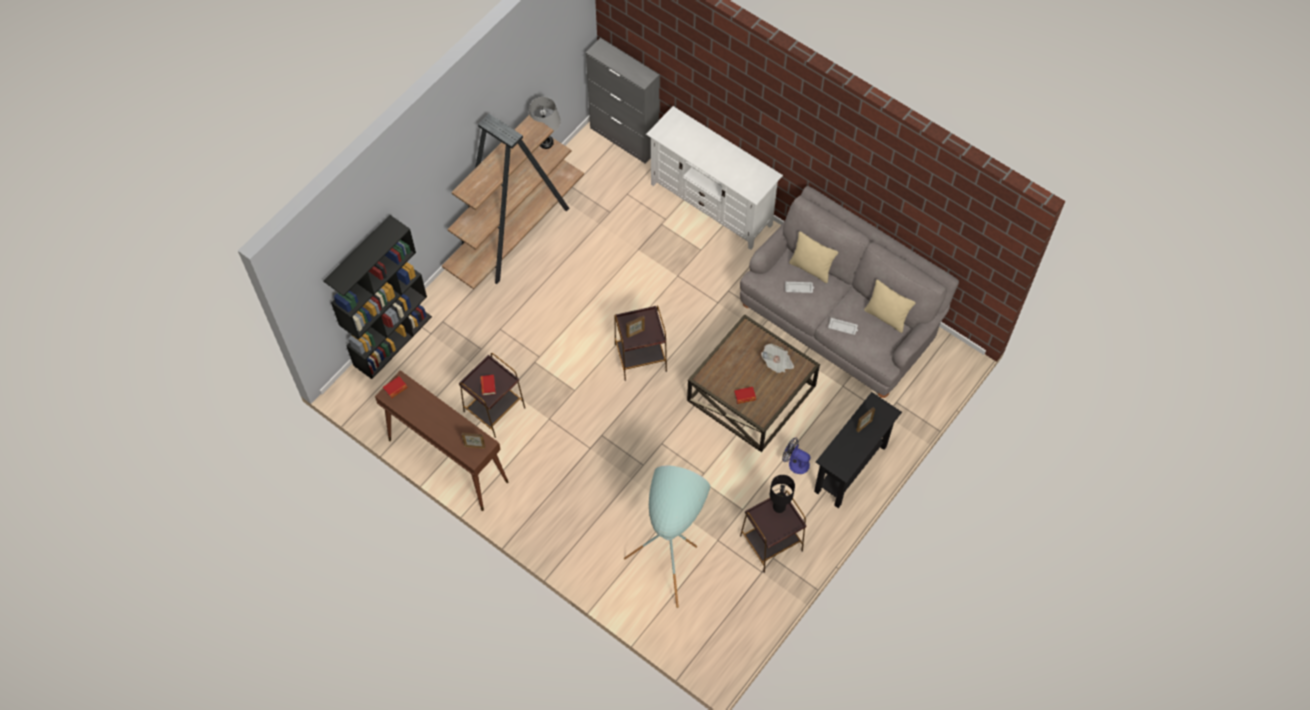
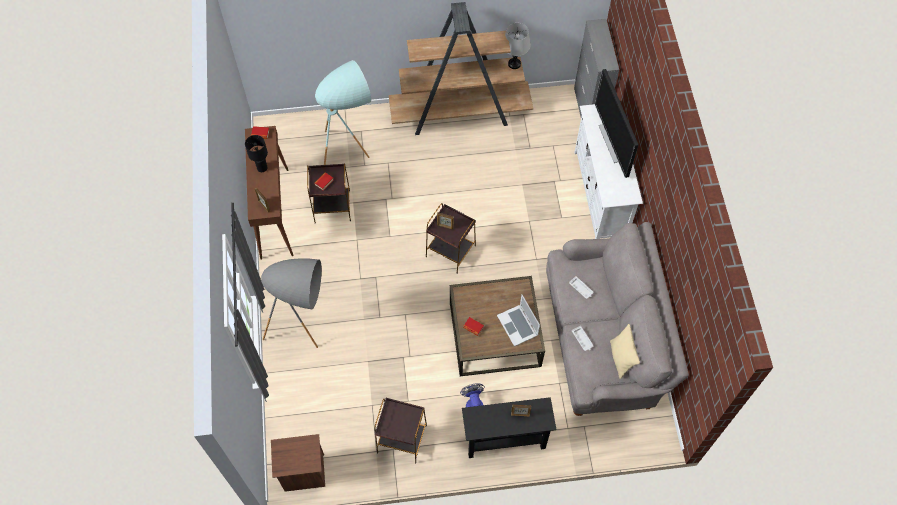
camera: 45 degrees right, 0 degrees up
(392, 340) = (322, 118): black bookcase -> none
(592, 532) = (305, 329): none -> grey floor lamp
(671, 557) = (333, 389): turquoise floor lamp -> turquoise floor lamp (349, 151)
(706, 143) = (613, 142): none -> television
(725, 644) = (304, 473): none -> brown nightstand
(777, 363) = (517, 325): newspaper -> laptop
(778, 507) = (410, 415): black table lamp -> black table lamp (262, 168)
(811, 268) = (604, 283): beige pillow -> none

